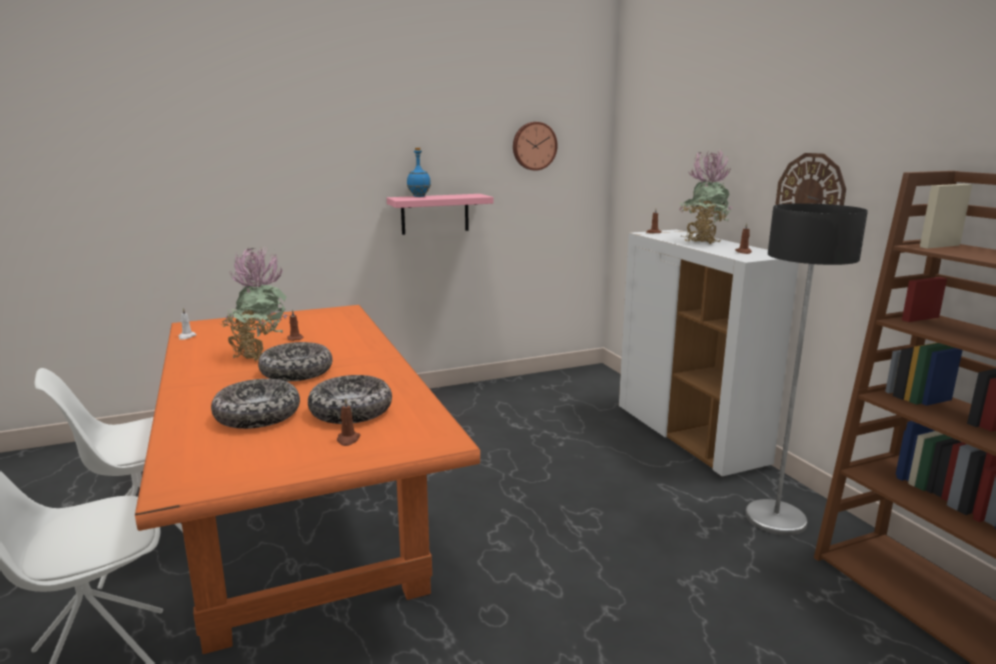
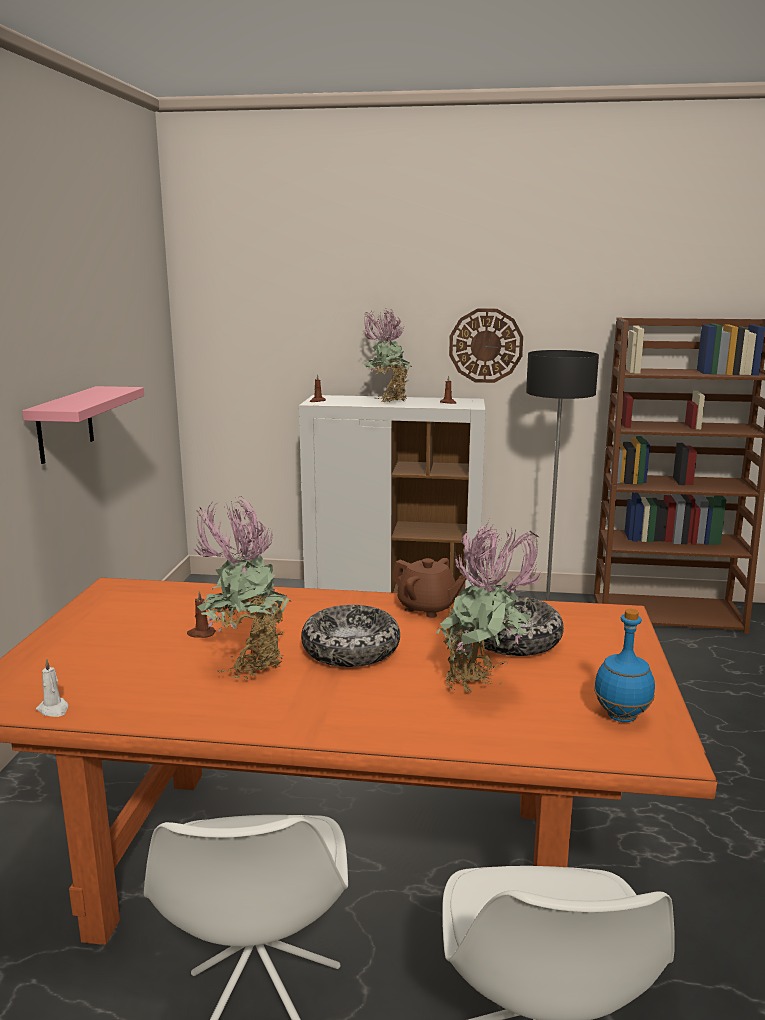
camera: 60 degrees left, 0 degrees up
(257, 415) = (483, 688): bowl -> potted plant
(348, 440) = (590, 651): brown candle -> none
(387, 377) = (427, 608): none -> brown teapot
(418, 196) = (62, 401): blue bottle -> blue bottle (621, 717)
(534, 146) = (125, 314): wall clock -> none

